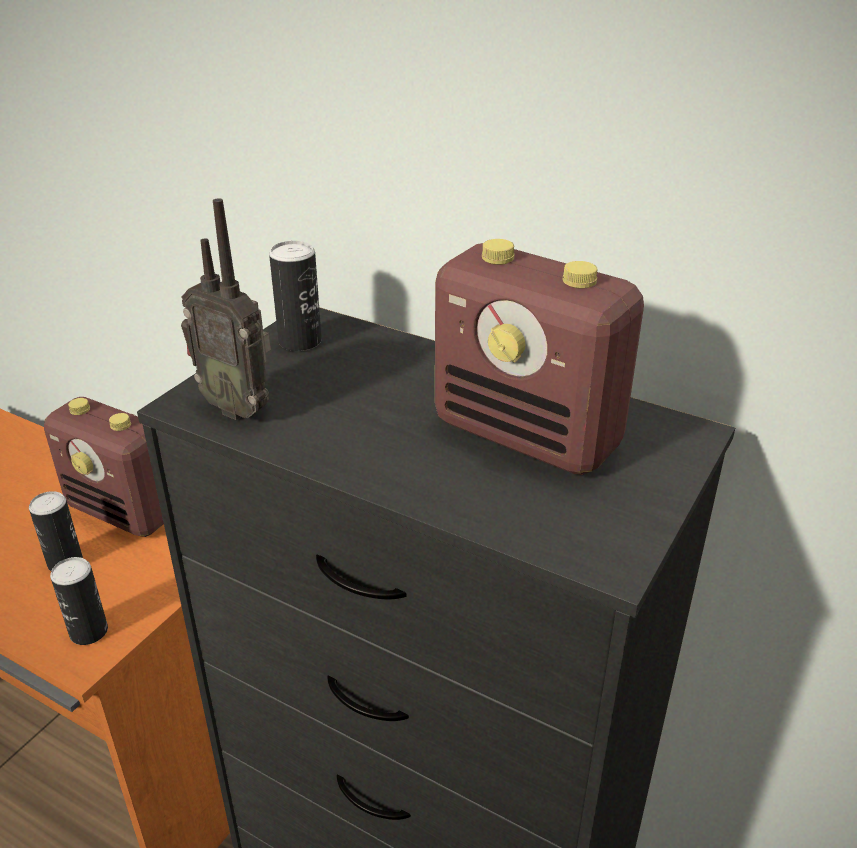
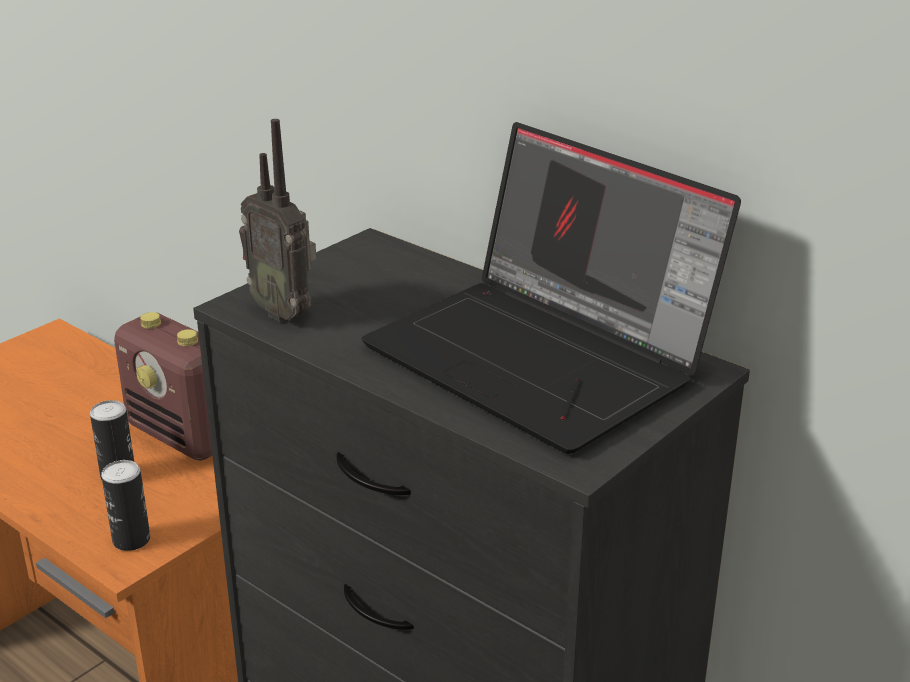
camera: 10 degrees right, 5 degrees down
(300, 341) = (356, 261): can -> none
(529, 436) = (544, 358): radio -> laptop

